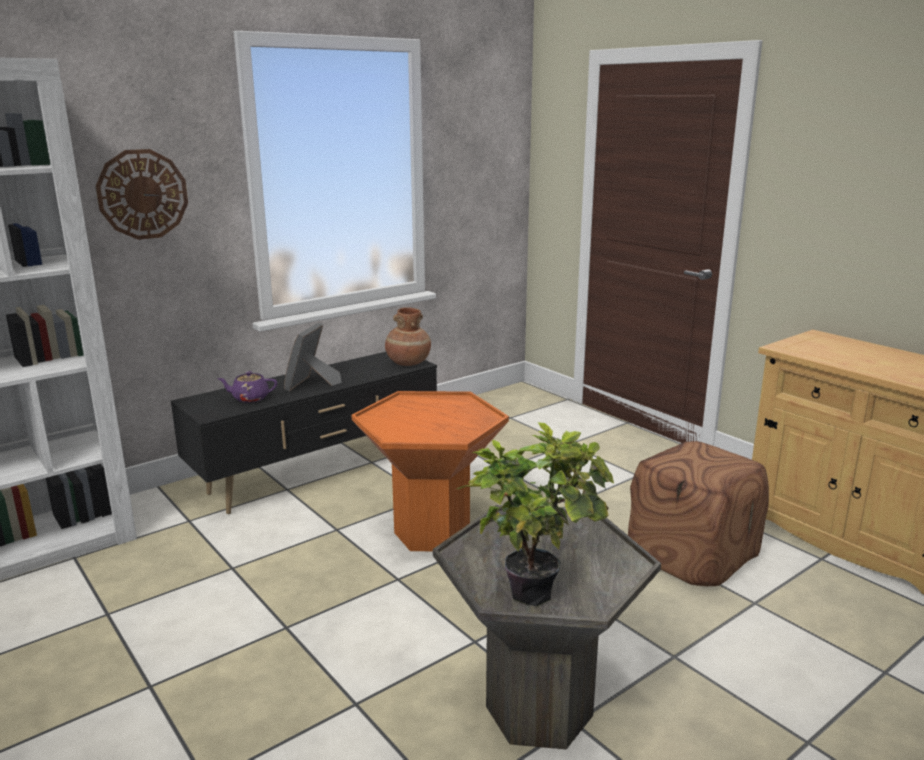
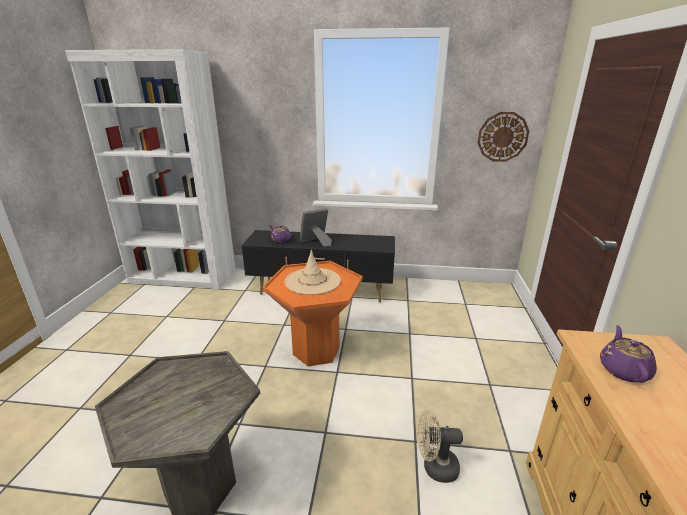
camera: 45 degrees right, 5 degrees up
(142, 194) = (258, 122): wall clock -> wall clock (502, 137)
(408, 362) = (382, 246): brown vase -> none
(425, 417) = (312, 281): none -> beige hat
(536, 589) = (140, 413): potted plant -> none
(694, 556) = (434, 467): brown ottoman -> beige fan
(831, 354) = (623, 370): none -> purple teapot

